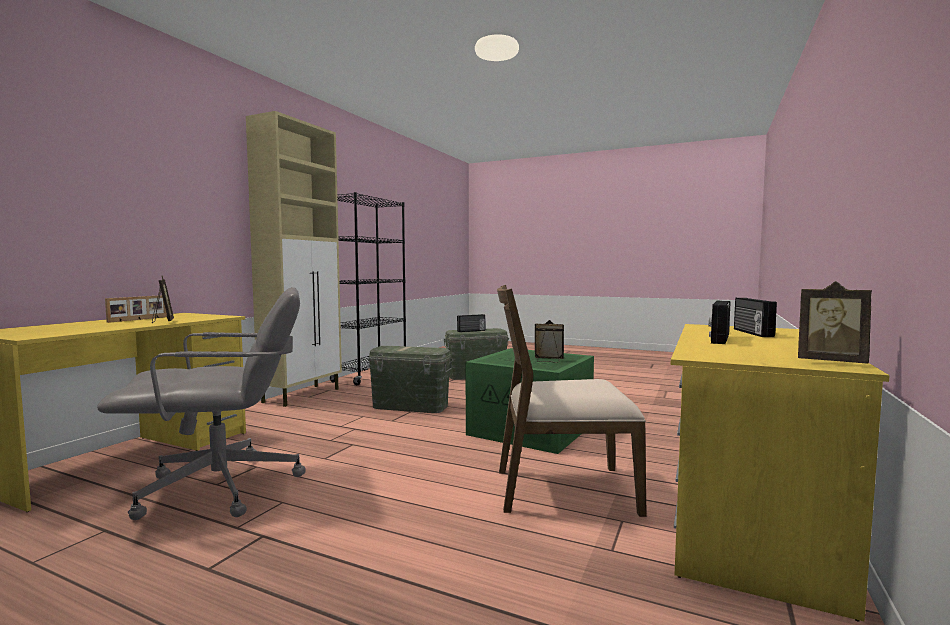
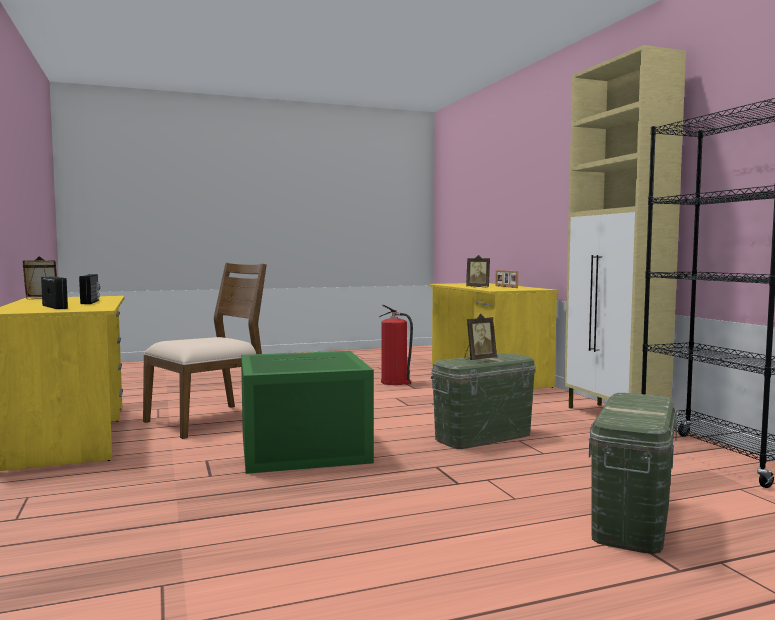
camera: 135 degrees right, 0 degrees up
(223, 488) = (395, 382): grey office chair -> fire extinguisher
(471, 331) = (626, 403): radio -> none
(548, 360) = (278, 361): picture frame -> picture frame (479, 359)

